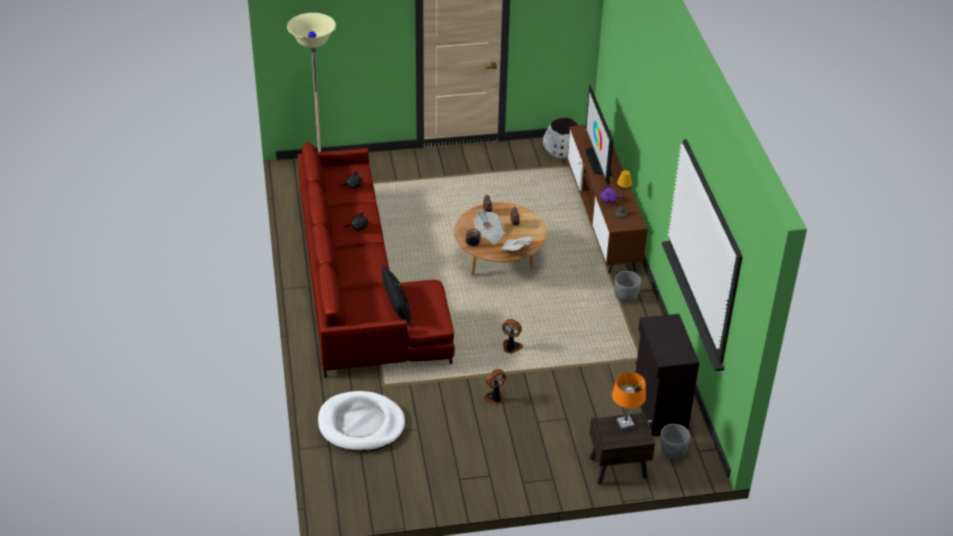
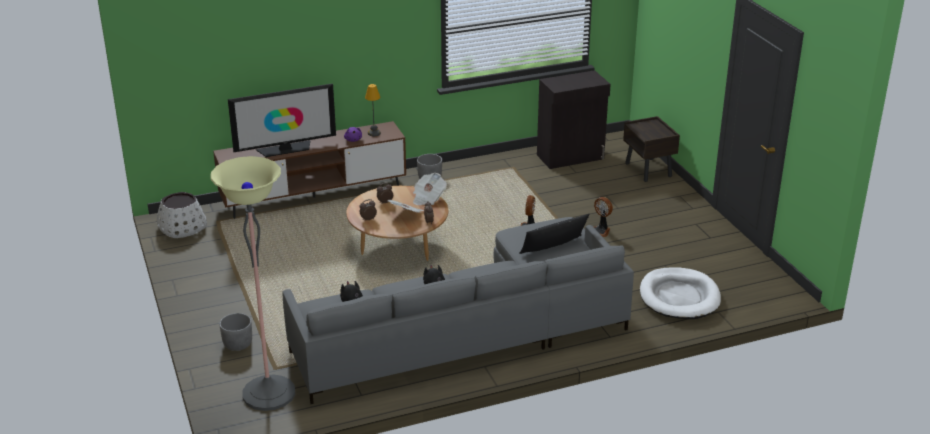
camera: 100 degrees left, 10 degrees down
(360, 287) = (473, 329): red sofa -> grey sofa
(625, 424) = (643, 129): orange table lamp -> none
(672, 451) = (615, 150): grey planter -> grey planter (238, 344)

